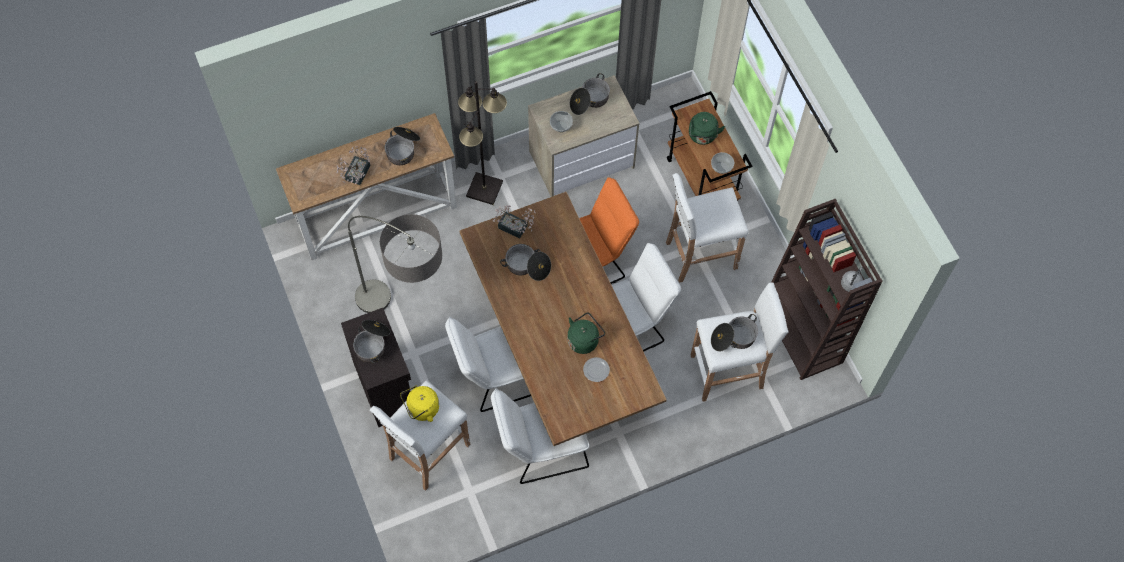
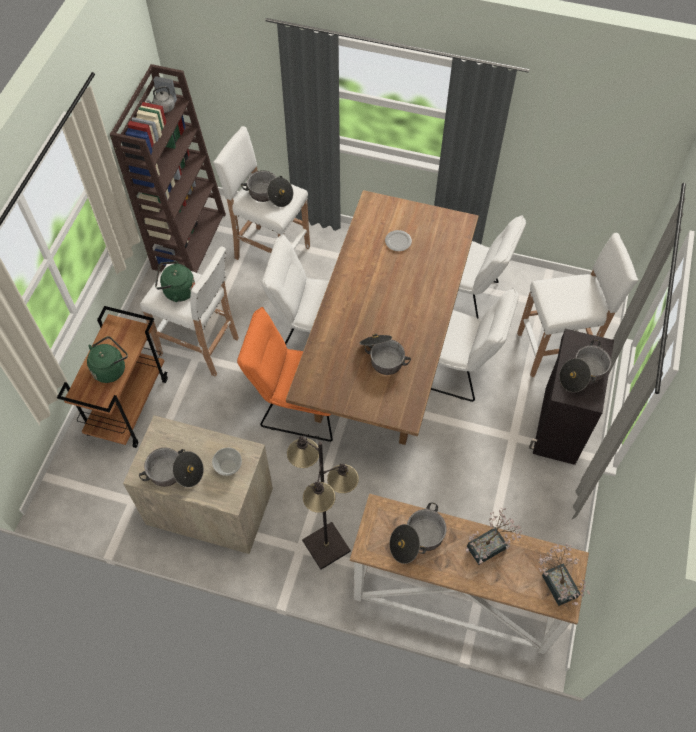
camera: 140 degrees left, 5 degrees down
(408, 318) = (495, 470): floor lamp -> none
(421, 409) = (570, 304): yellow kettle -> none
(515, 229) = (363, 397): potted plant -> potted plant (557, 581)
(584, 340) = (387, 268): green kettle -> green kettle (177, 291)
(721, 168) = (128, 330): bowl -> none

